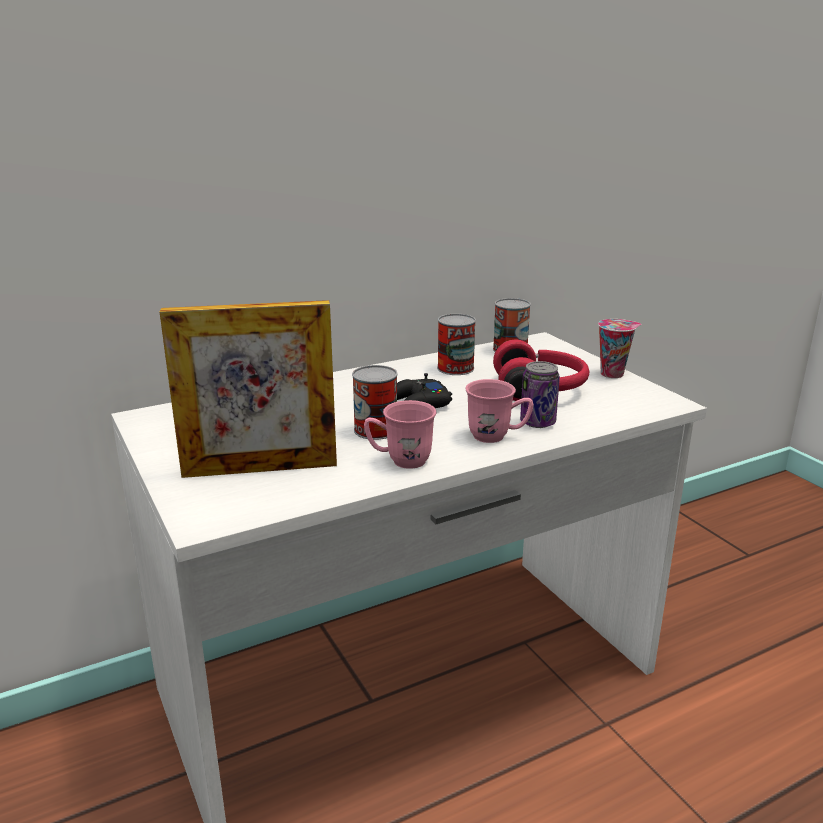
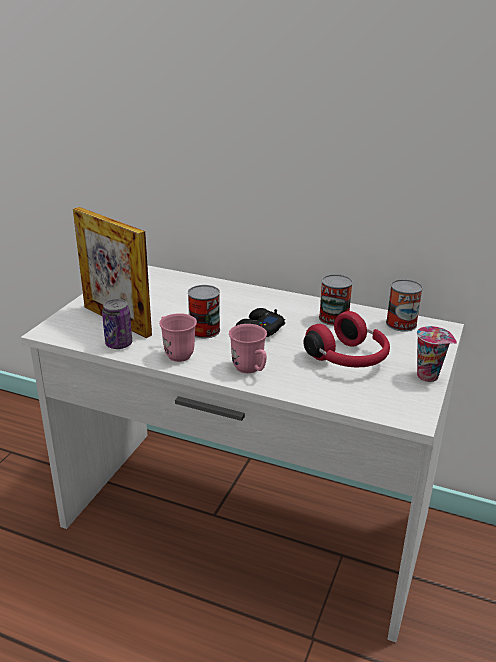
camera: 50 degrees right, 5 degrees up
(537, 423) = (292, 376): can -> can (119, 344)

